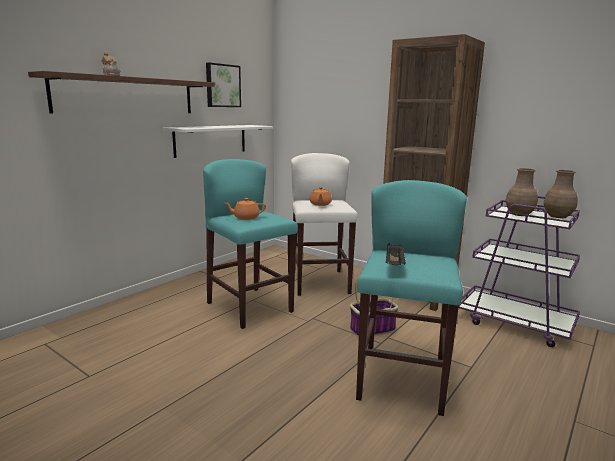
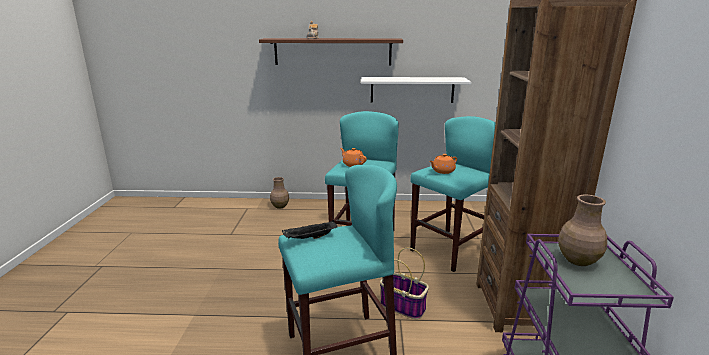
camera: 55 degrees right, 5 degrees up
(222, 86) = (431, 39): picture -> none
(319, 282) = (450, 249): white stool -> turquoise stool
(557, 216) = (627, 289): brown vase -> brown vase (279, 206)

